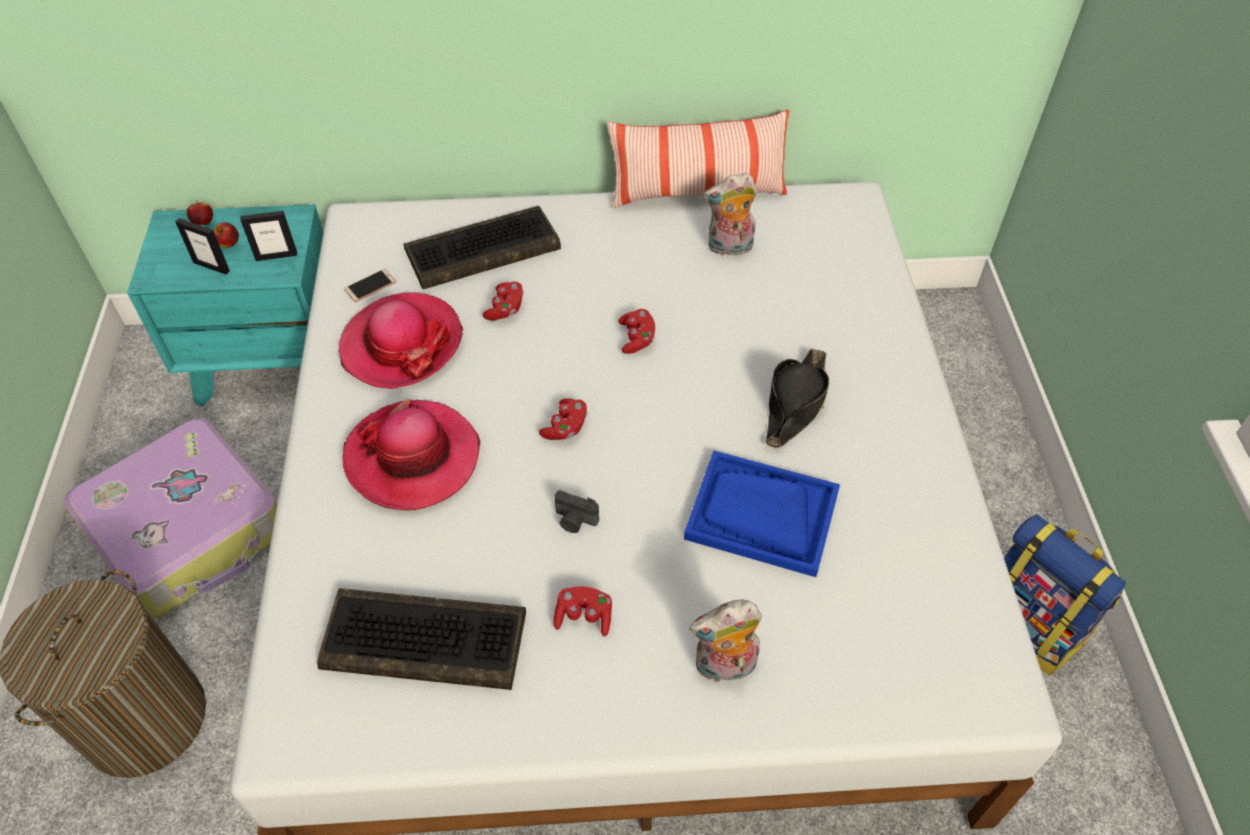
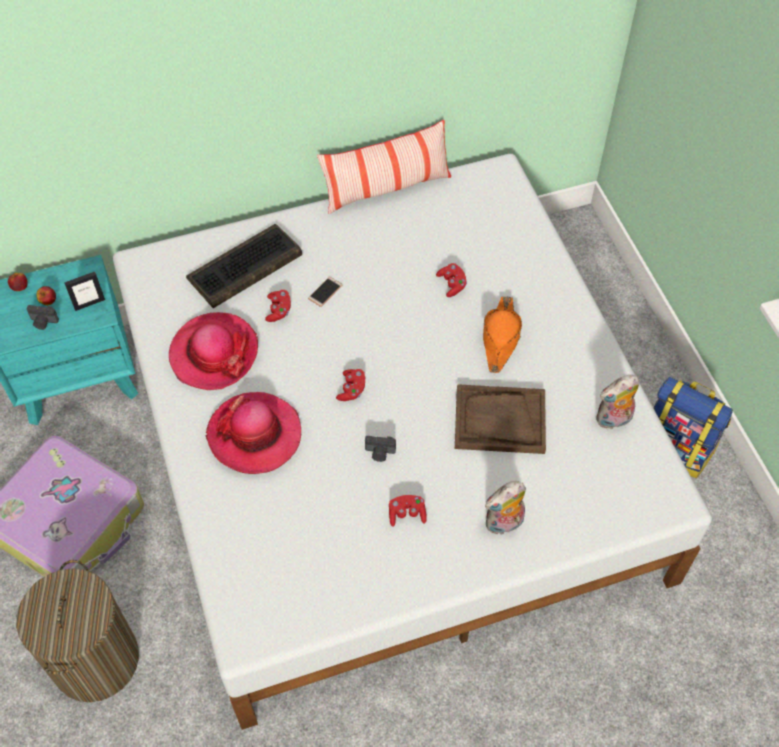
camera: 15 degrees left, 5 degrees up
(211, 266) = (43, 322): picture frame -> camera
(370, 286) = (173, 313): phone -> phone (325, 292)
(427, 638) = (311, 552): keyboard -> none
(637, 338) = (379, 313): red game controller -> red game controller (452, 284)
(729, 248) = (422, 229): plush toy -> plush toy (613, 420)
(761, 515) = (499, 421): blue tray -> brown tray
(795, 404) = (500, 338): black hat -> orange hat

